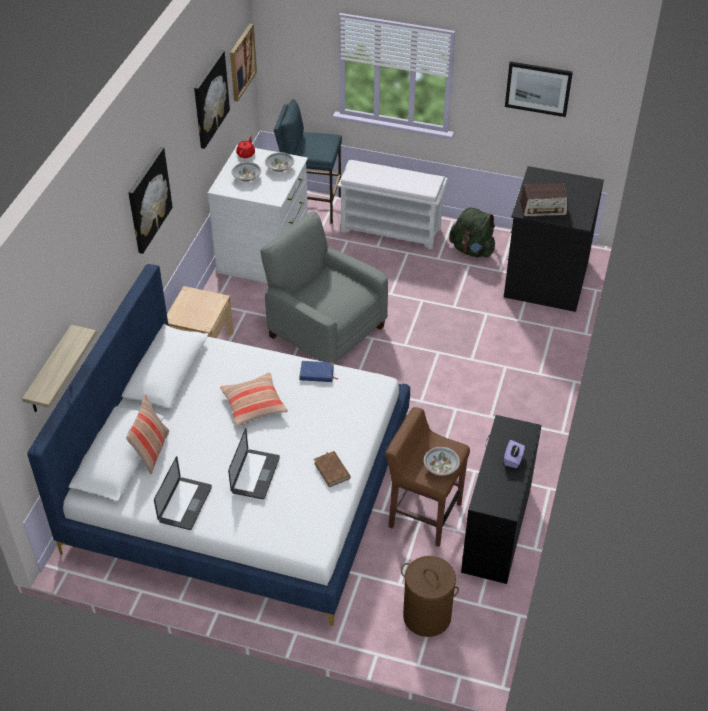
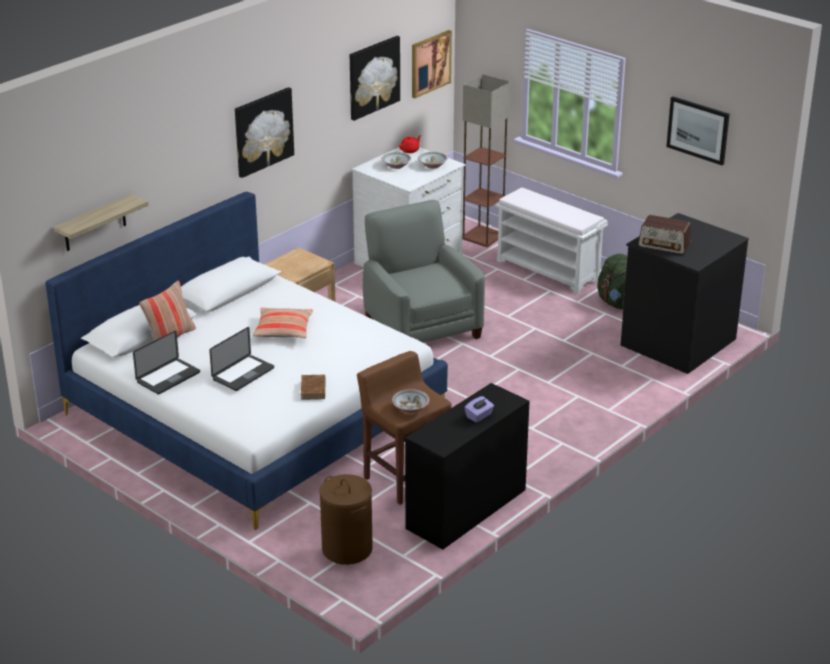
camera: 25 degrees right, 15 degrees down
(310, 206) = (482, 236): blue stool -> floor lamp
(317, 373) = (358, 324): blue book -> none

